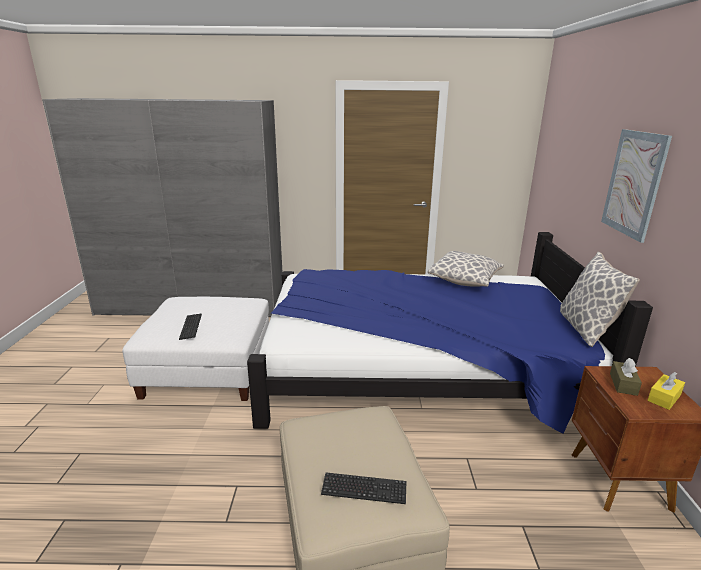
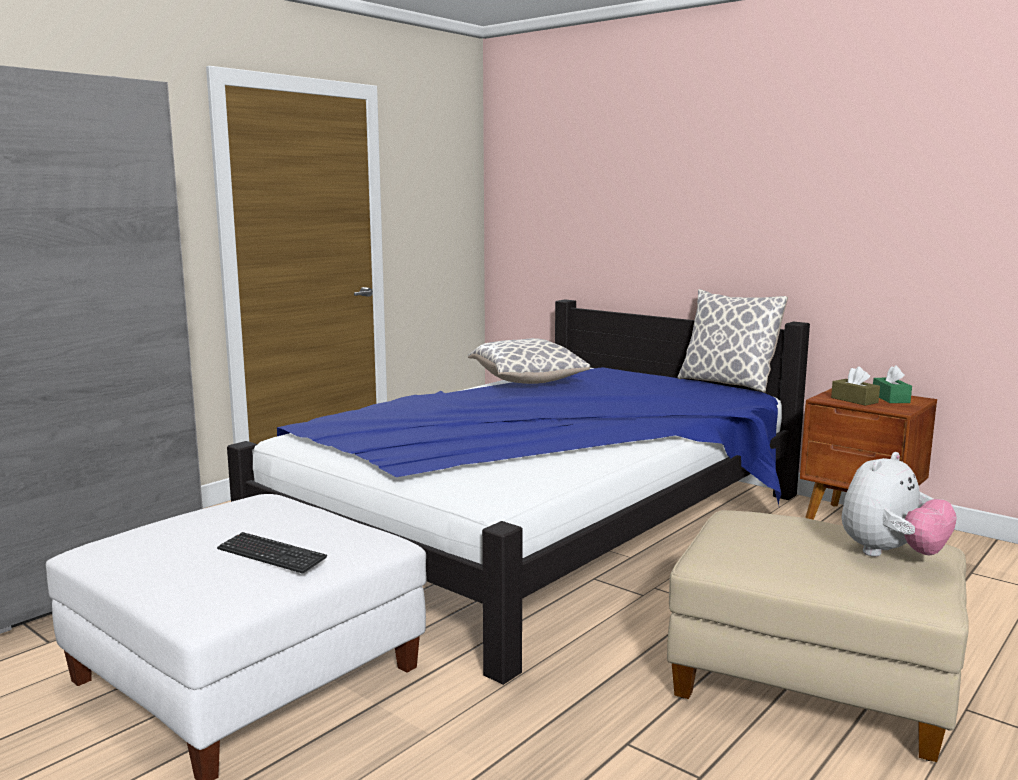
camera: 50 degrees left, 10 degrees down
(364, 489) = (891, 554): keyboard -> plush toy
(634, 183) = (725, 198): picture -> none
(664, 398) = (890, 398): yellow tissue box -> green tissue box

